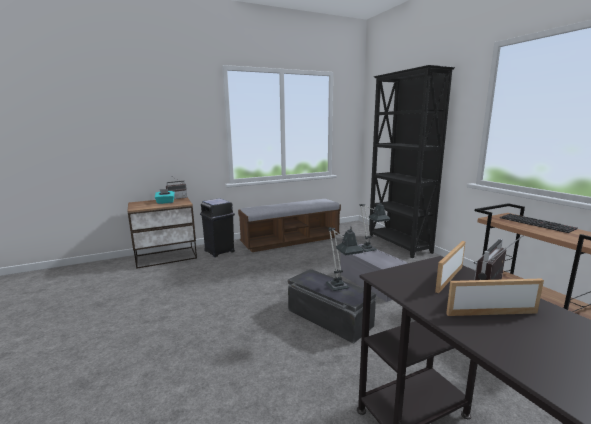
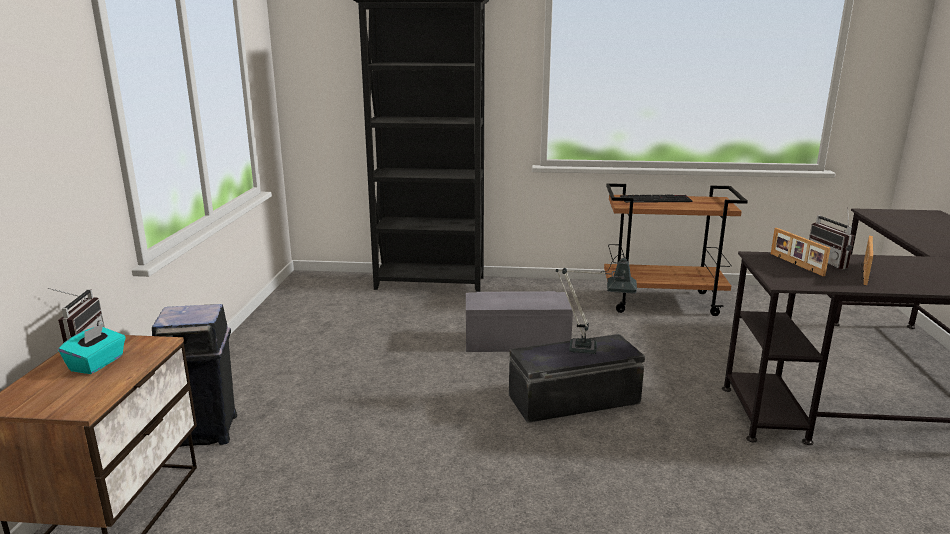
camera: 60 degrees left, 5 degrees up
(291, 241) = (282, 346): bench -> none
(369, 251) = (497, 296): table lamp -> none

